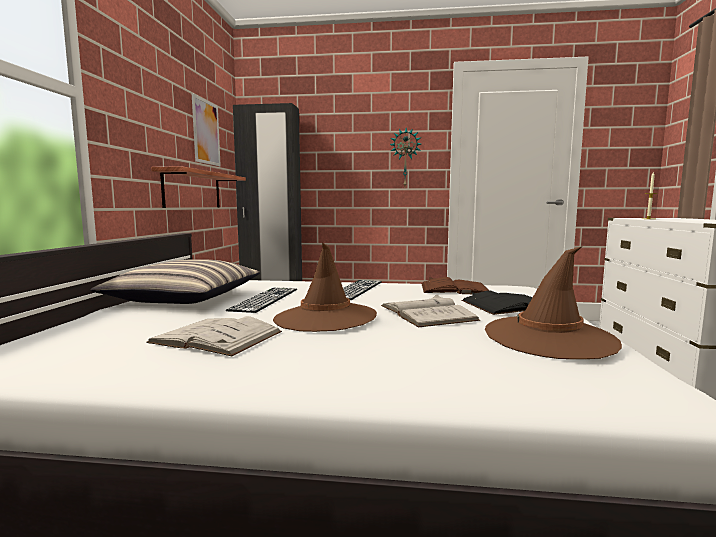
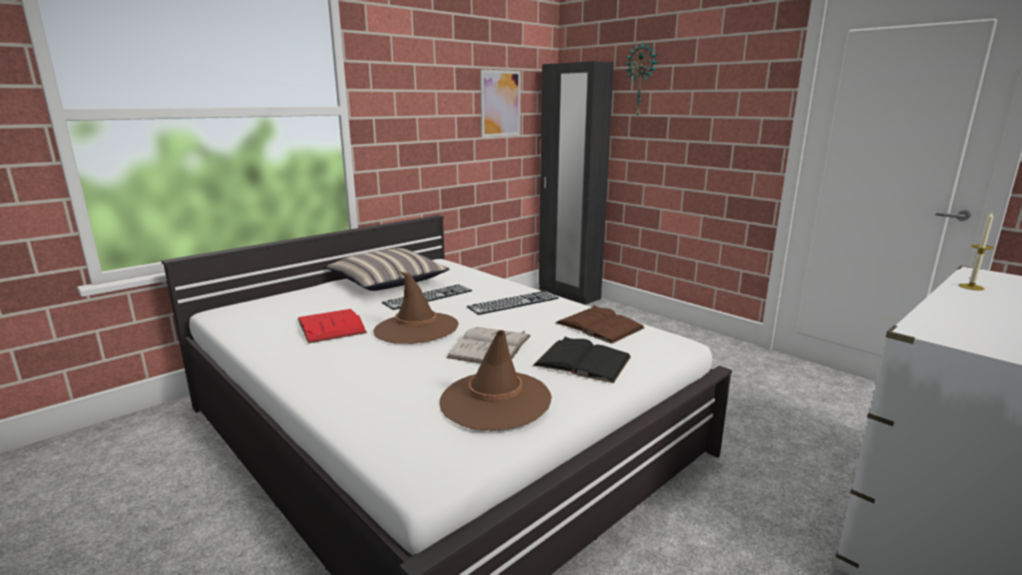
camera: 40 degrees right, 10 degrees up
(193, 190) = (476, 166): shelf -> none
(216, 337) = (331, 326): white book -> red book
(405, 158) = (730, 127): wall clock -> wall clock (641, 80)

